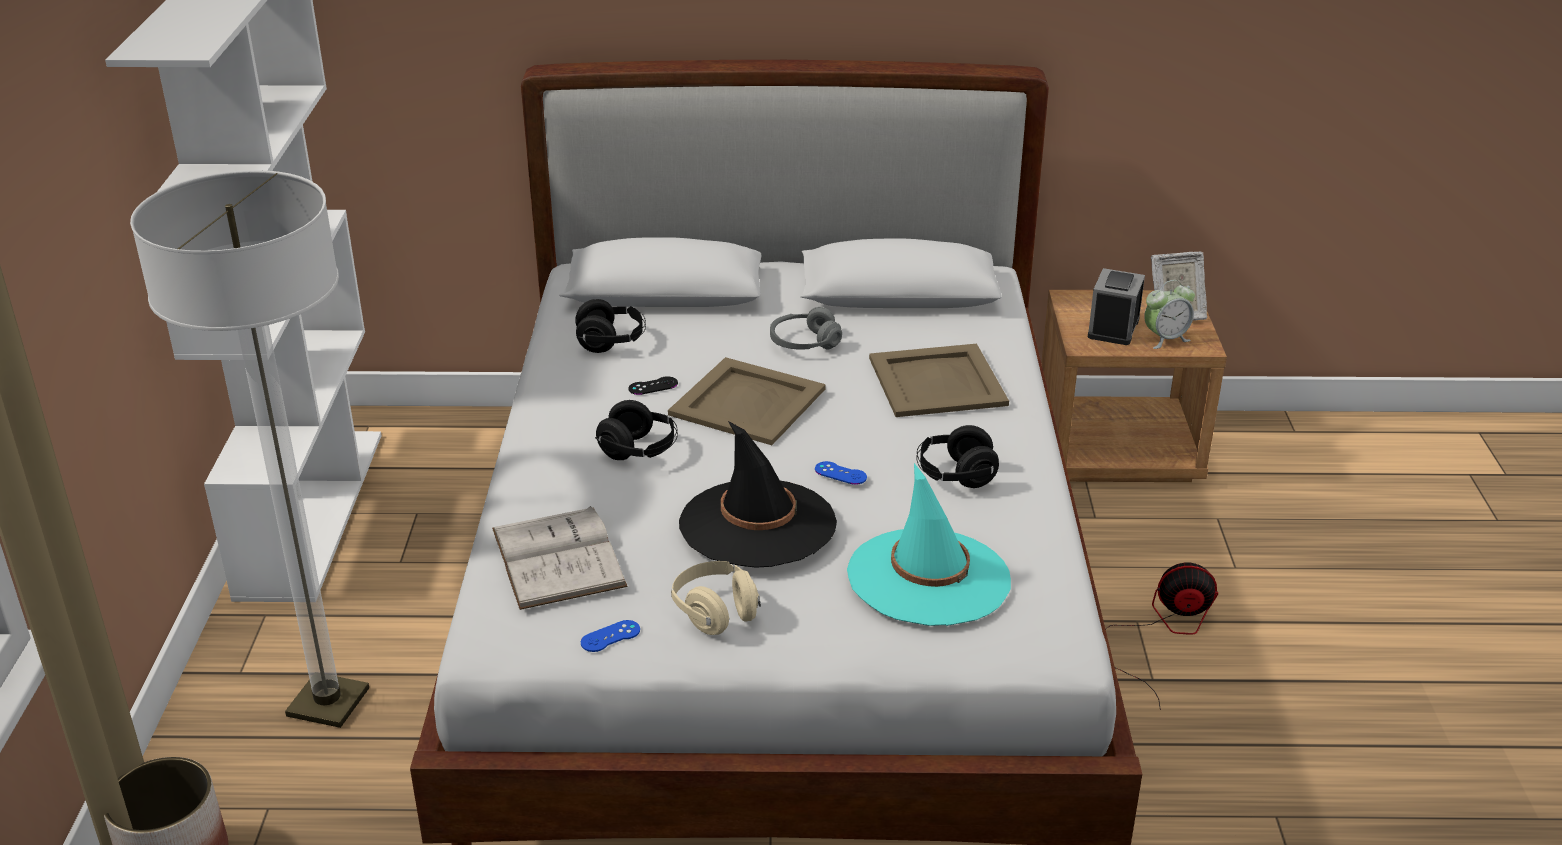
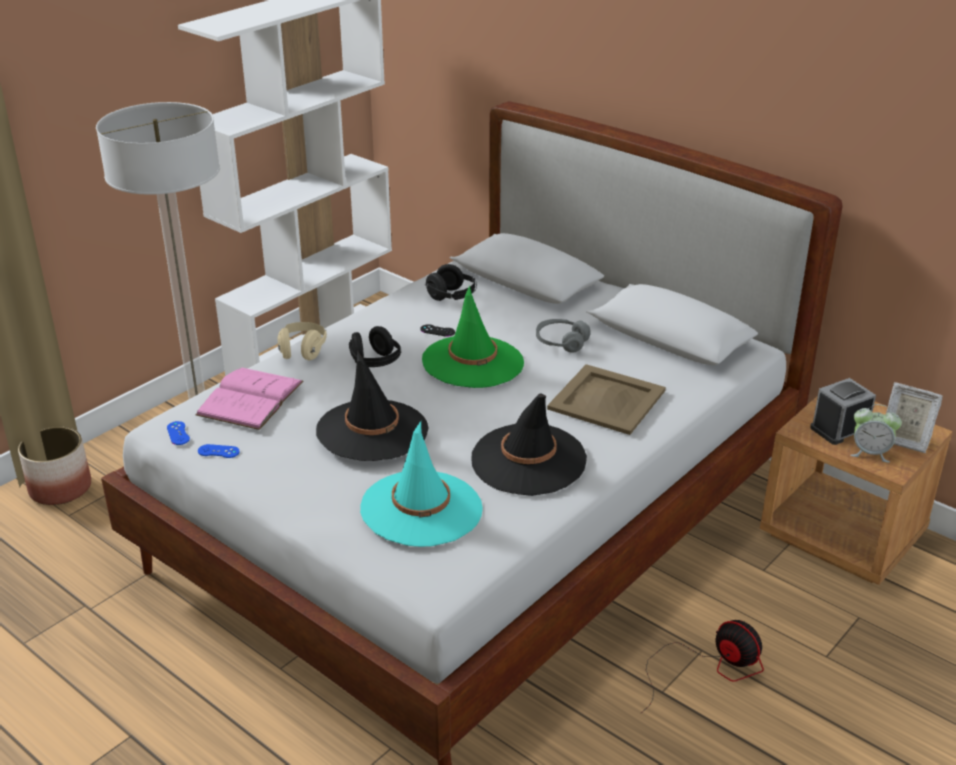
camera: 40 degrees right, 0 degrees up
(558, 557) = (250, 398): white book -> pink book
(716, 613) = (284, 467): beige headphones -> beige headphones (302, 351)
(748, 403) = (473, 362): beige tray -> green hat
(840, 473) = (463, 426): blue game controller -> blue game controller (178, 433)
(955, 476) = (528, 460): black headphones -> black hat

